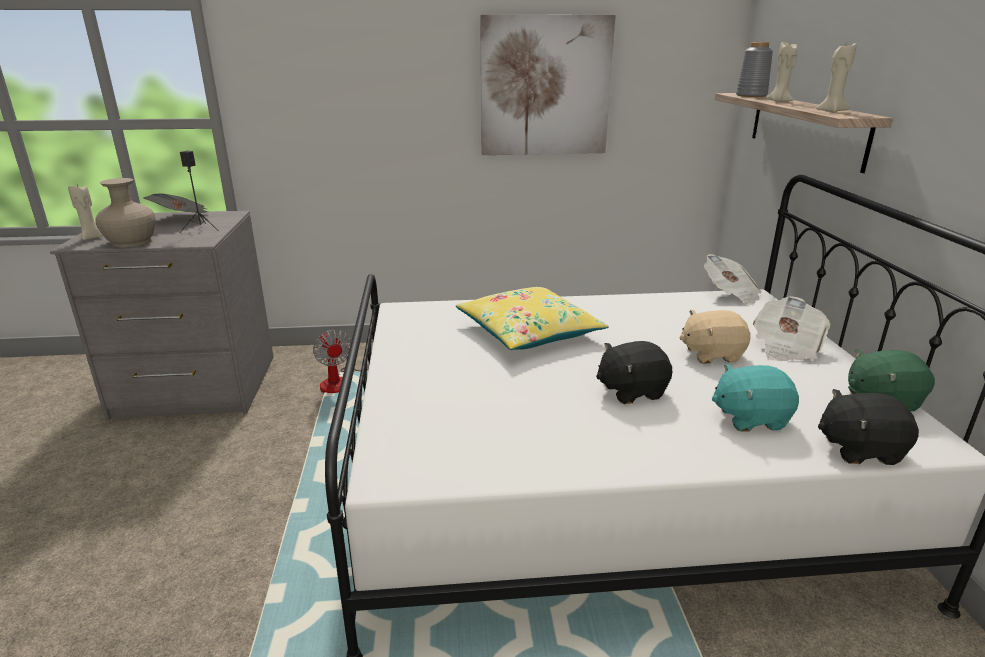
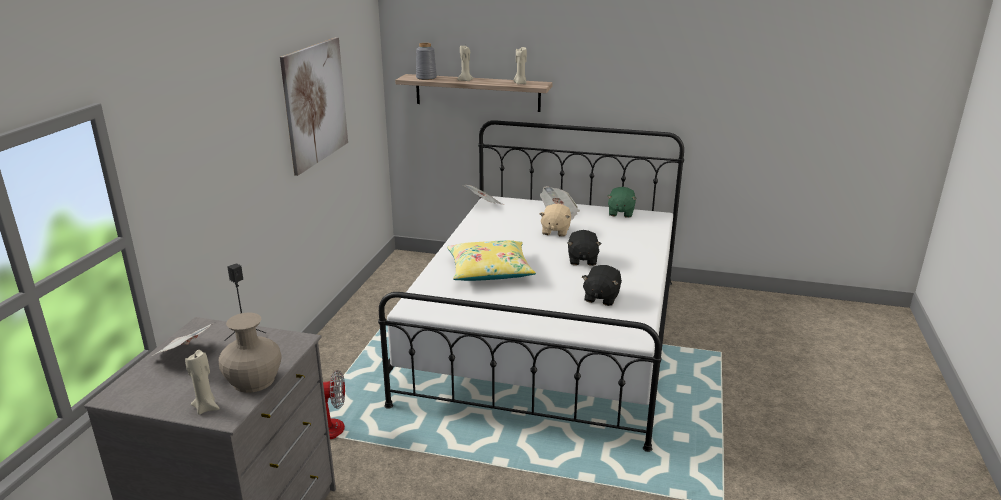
camera: 70 degrees left, 0 degrees up
(750, 418) = (621, 241): turquoise plush toy -> none
(859, 449) = (654, 230): black plush toy -> black plush toy (601, 298)

